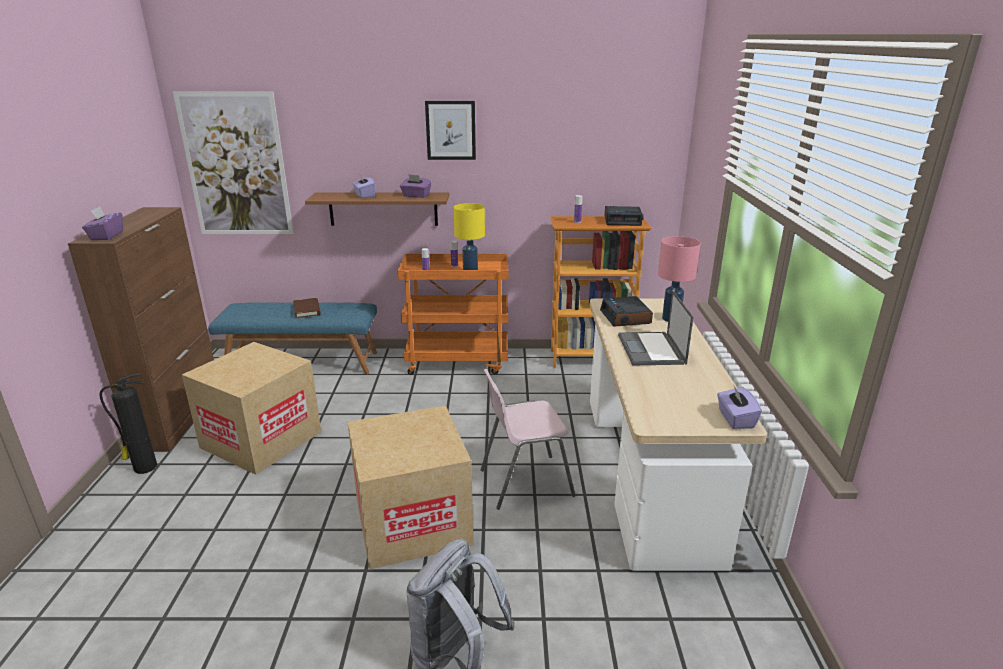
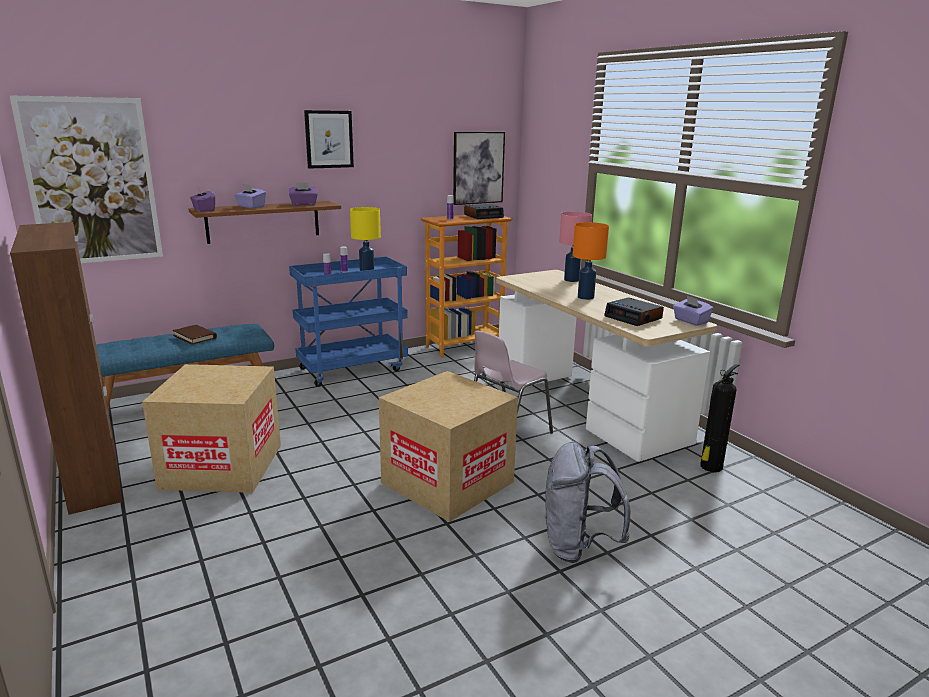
camera: 30 degrees left, 5 degrees down
(106, 236) = (47, 244): purple tissue box -> purple tissue box (203, 210)
(144, 467) = (108, 522): fire extinguisher -> fire extinguisher (710, 467)
(458, 361) = (353, 369): orange cart -> blue cart
(626, 317) = (540, 283): alarm clock -> alarm clock (634, 318)
(627, 164) = (478, 168): none -> picture
(651, 349) = (586, 297): laptop -> orange table lamp

